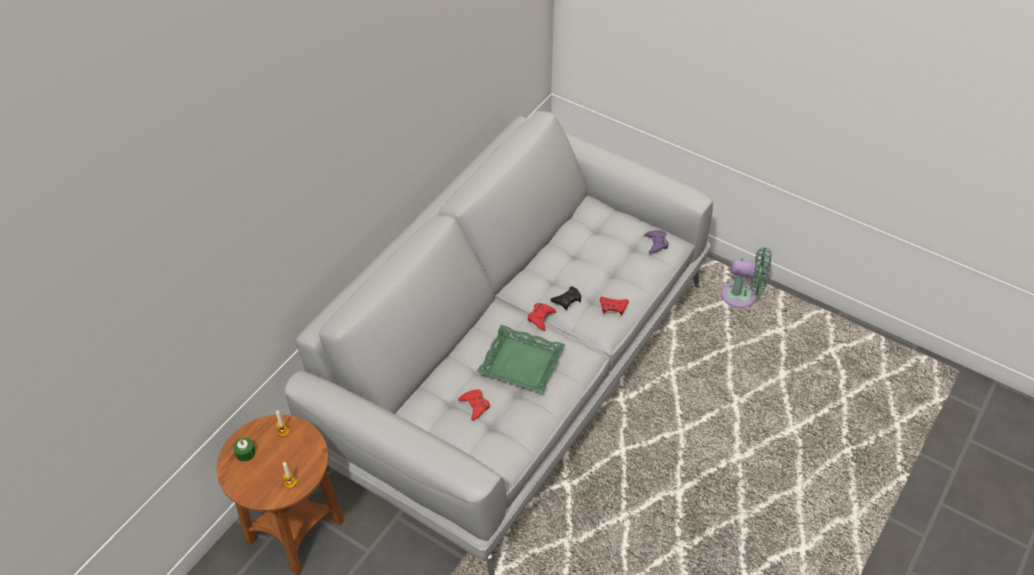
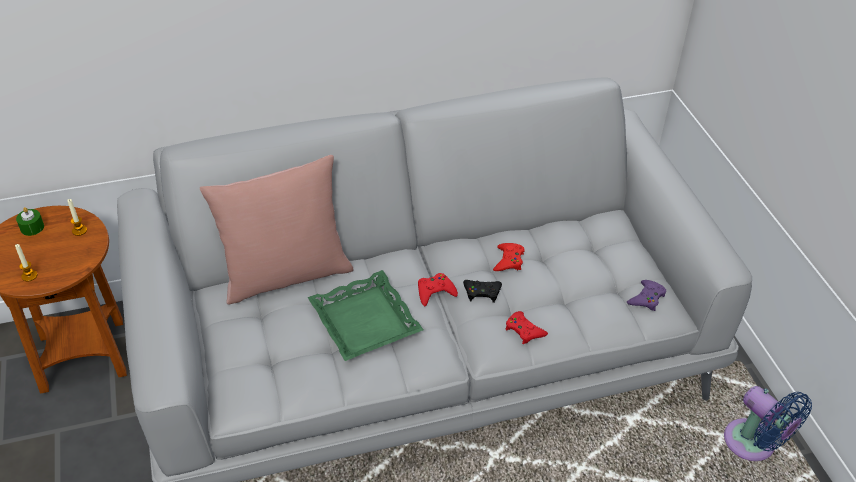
camera: 40 degrees right, 5 degrees down
(440, 369) = (286, 275): none -> pink pillow
(475, 405) = (275, 329): red game controller -> red game controller (508, 260)
(742, 296) = (753, 445): green fan -> blue fan

